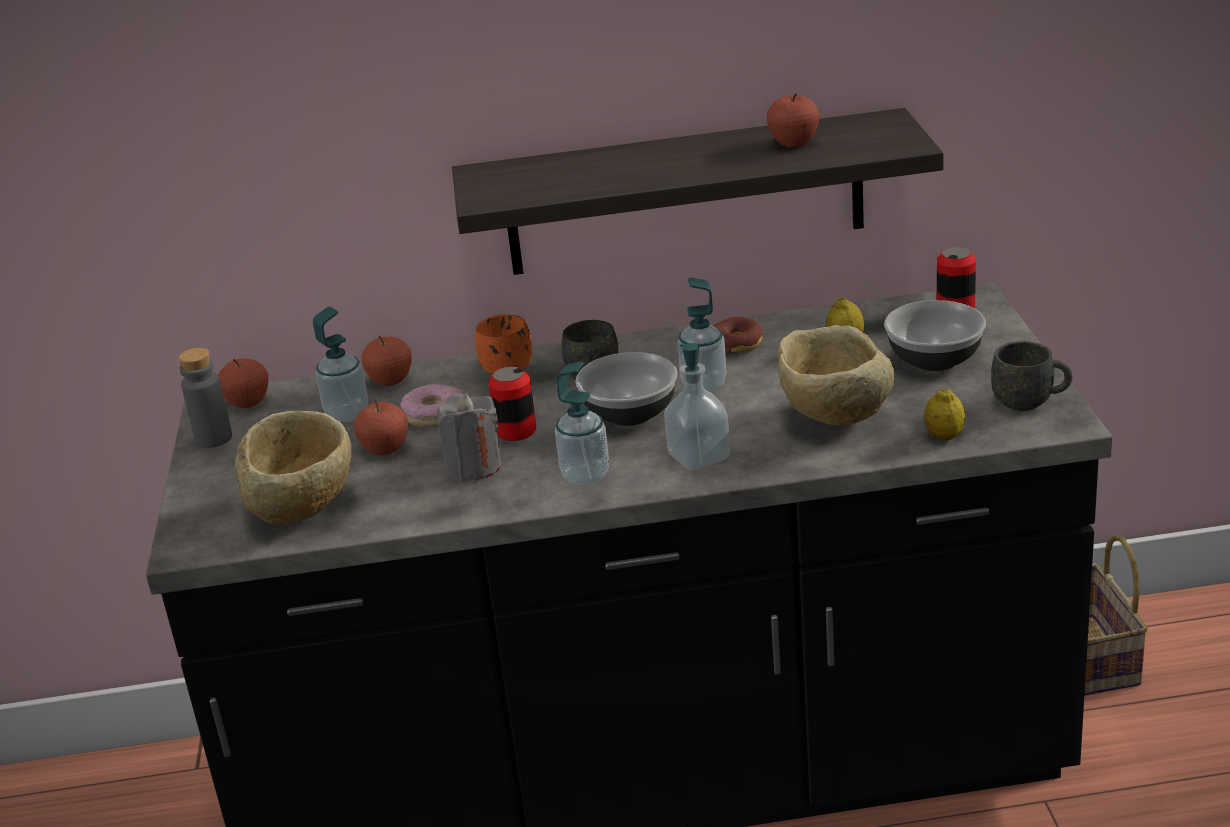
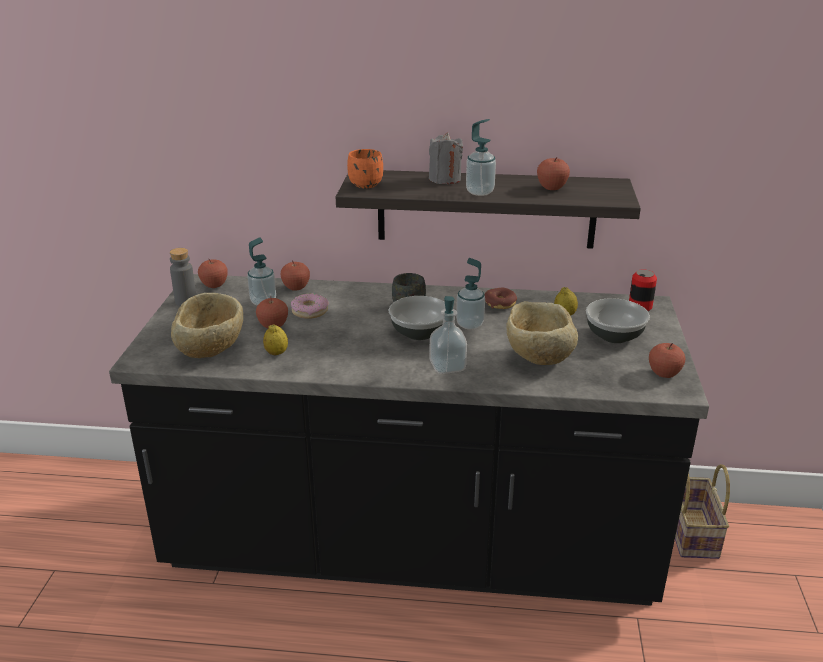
camera: 10 degrees right, 0 degrees up
(474, 467) = (316, 346): grey candle -> grey candle (444, 179)
(509, 366) = (365, 292): orange mug -> orange mug (368, 183)
(516, 431) = (350, 330): can -> none
(585, 476) = (376, 364): soap dispenser -> soap dispenser (479, 192)
(944, 437) = (601, 384): lemon -> lemon (276, 353)
(1030, 402) = (664, 373): grey mug -> apple

